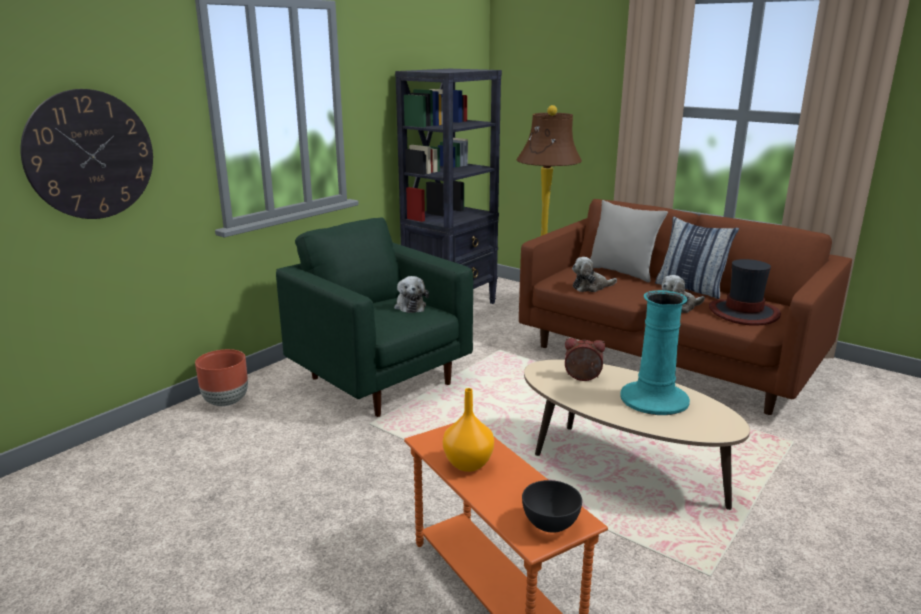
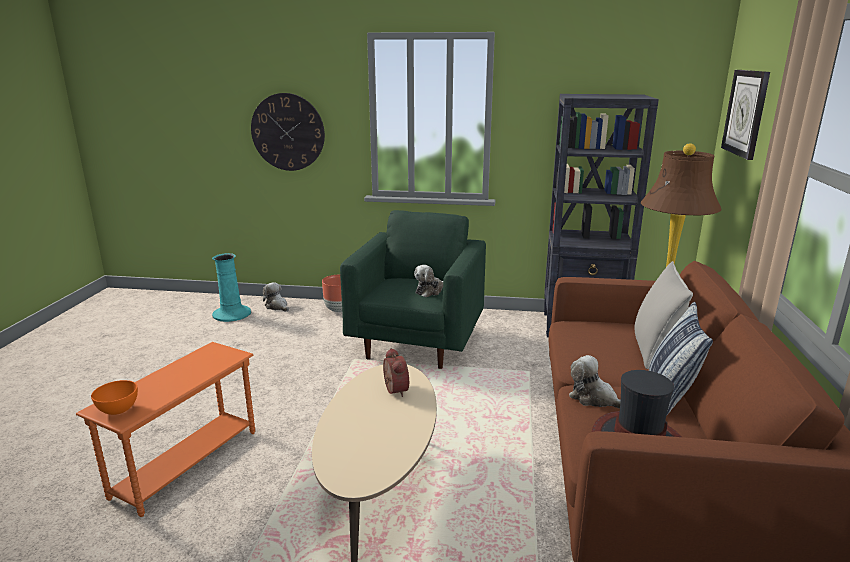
camera: 60 degrees right, 0 degrees up
(467, 463) = (186, 367): orange vase -> none
(543, 78) = (746, 113): none -> wall clock
(550, 524) = (118, 410): grey bowl -> orange bowl
(590, 287) = (581, 343): plush toy -> plush toy (277, 306)
(654, 399) = (381, 432): turquoise vase -> turquoise vase (232, 314)

